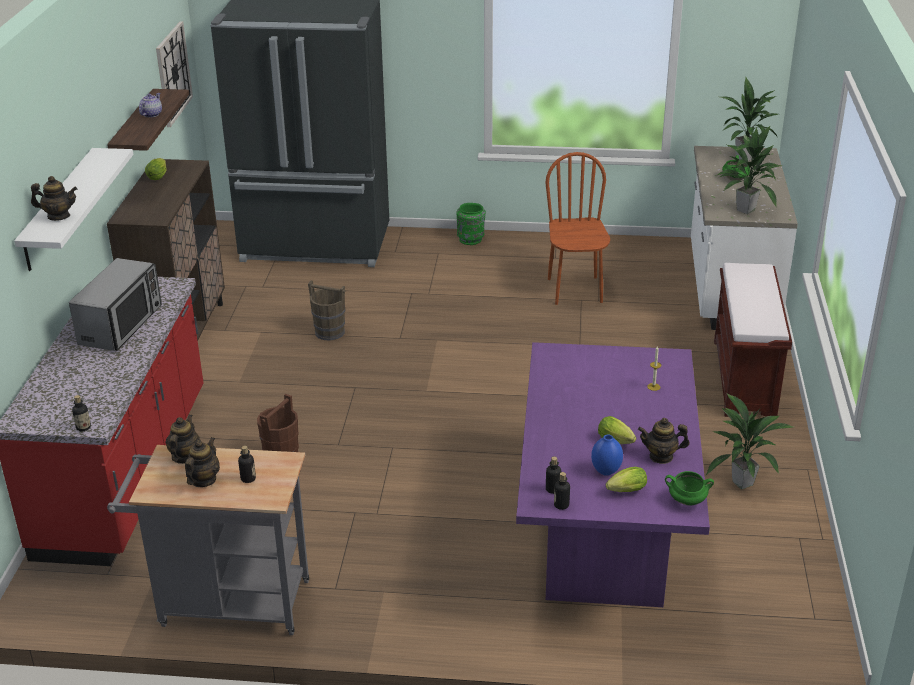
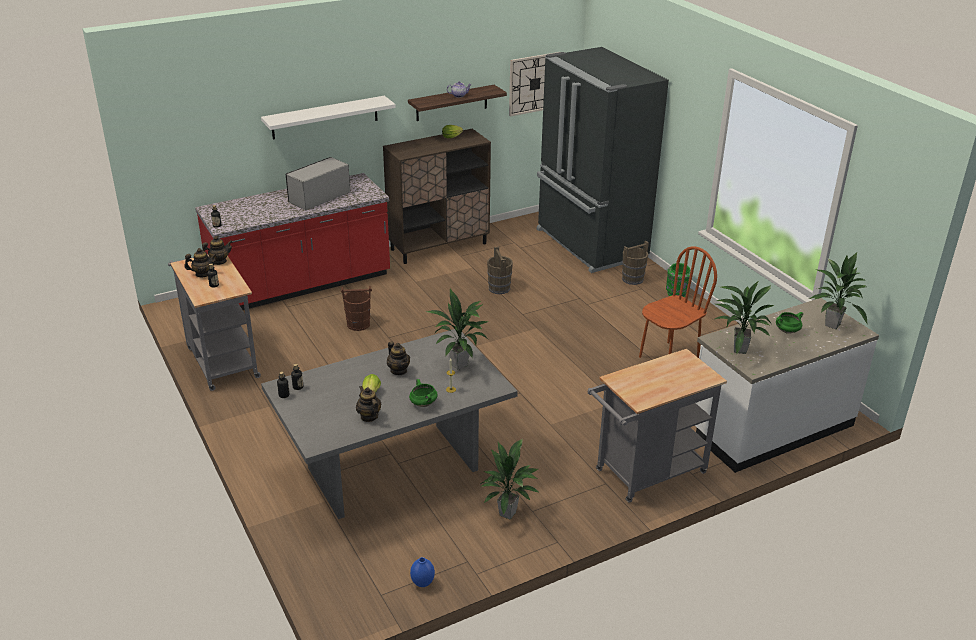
camera: 55 degrees right, 0 degrees up
(58, 216) = (296, 116): teapot -> teapot (398, 370)
(121, 325) = (319, 197): microwave -> microwave turned 150 degrees clockwise
(415, 250) = (633, 279): none -> brown bucket
(605, 534) = (392, 470): purple dining table -> grey dining table
(606, 471) = (333, 400): blue vase -> blue vase (422, 583)
(610, 366) = (459, 365): none -> potted plant
(625, 491) = (317, 414): lettuce -> none
(686, 501) = (327, 441): green cooking pot -> green cooking pot (423, 404)
(745, 379) = (645, 474): brown bench -> grey cart

